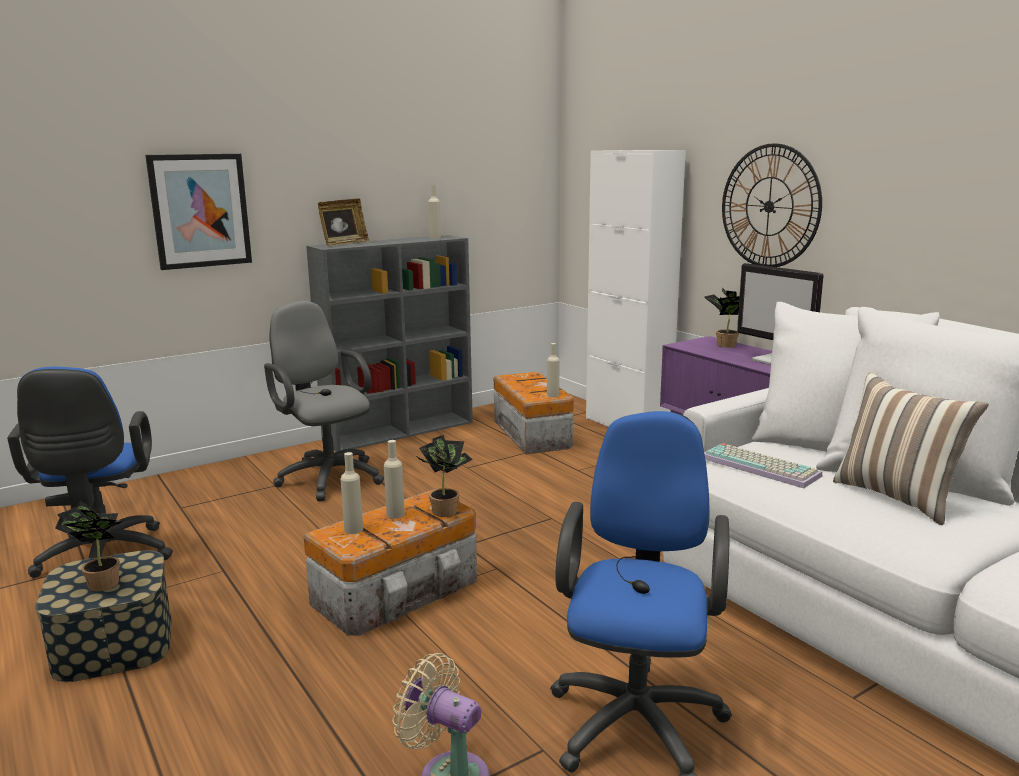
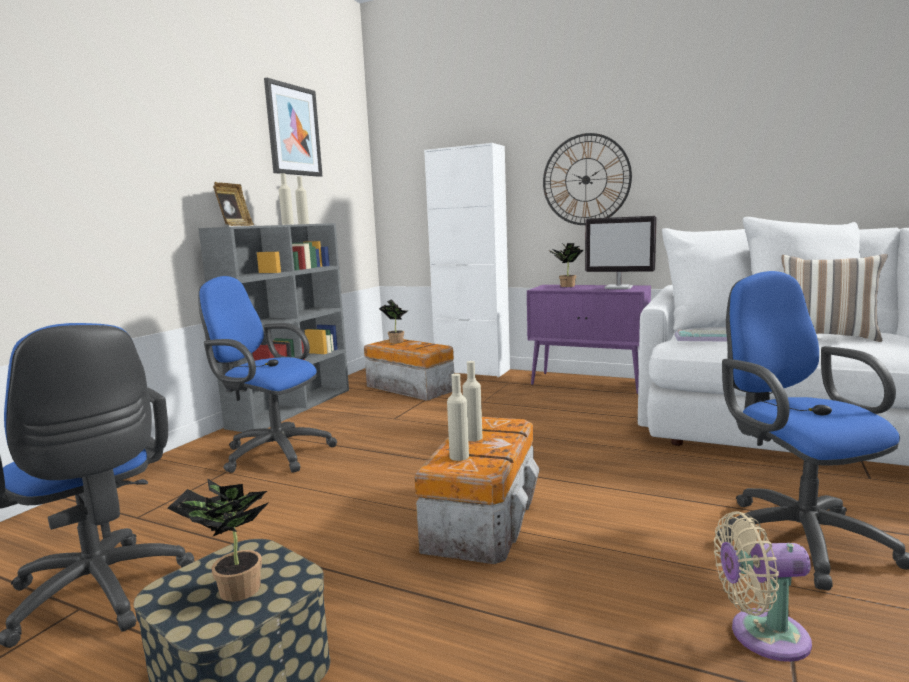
camera: 30 degrees left, 5 degrees down
(200, 211) = (92, 183): picture -> picture (293, 130)
(327, 476) = (272, 453): grey office chair -> blue office chair
(444, 509) = (507, 425): potted plant -> potted plant (395, 341)
(553, 395) = (437, 347): beige bottle -> beige bottle (287, 224)

